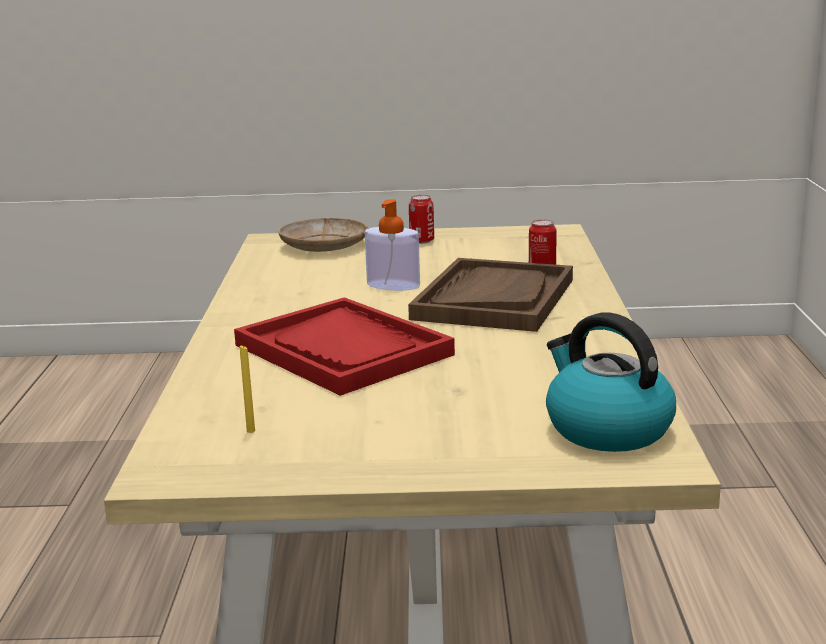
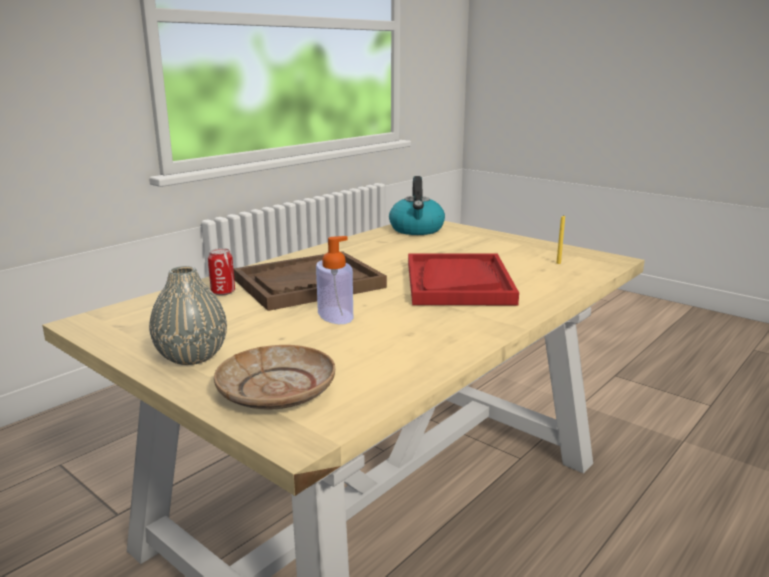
camera: 140 degrees left, 0 degrees up
(422, 241) = (192, 356): can -> grey vase

